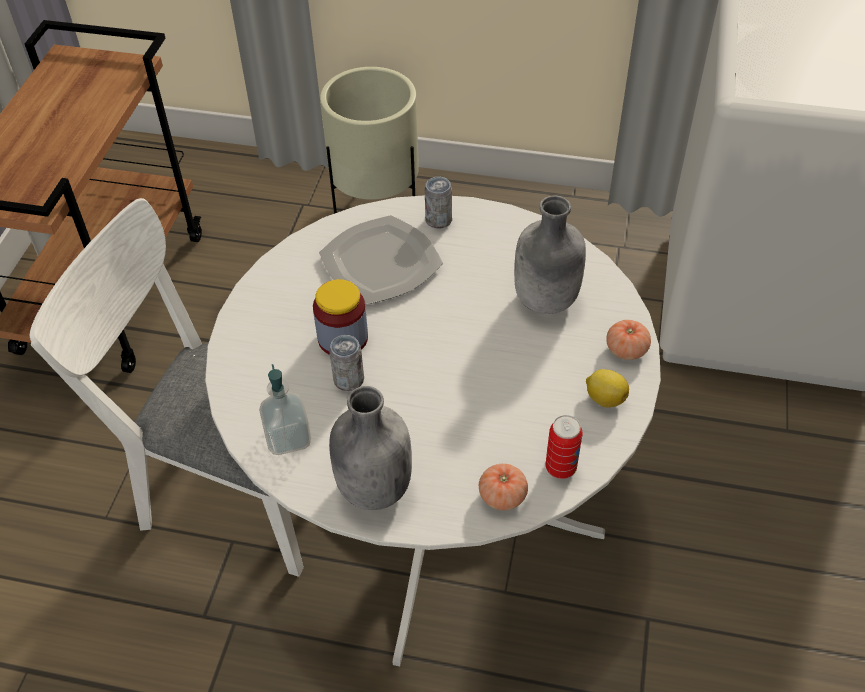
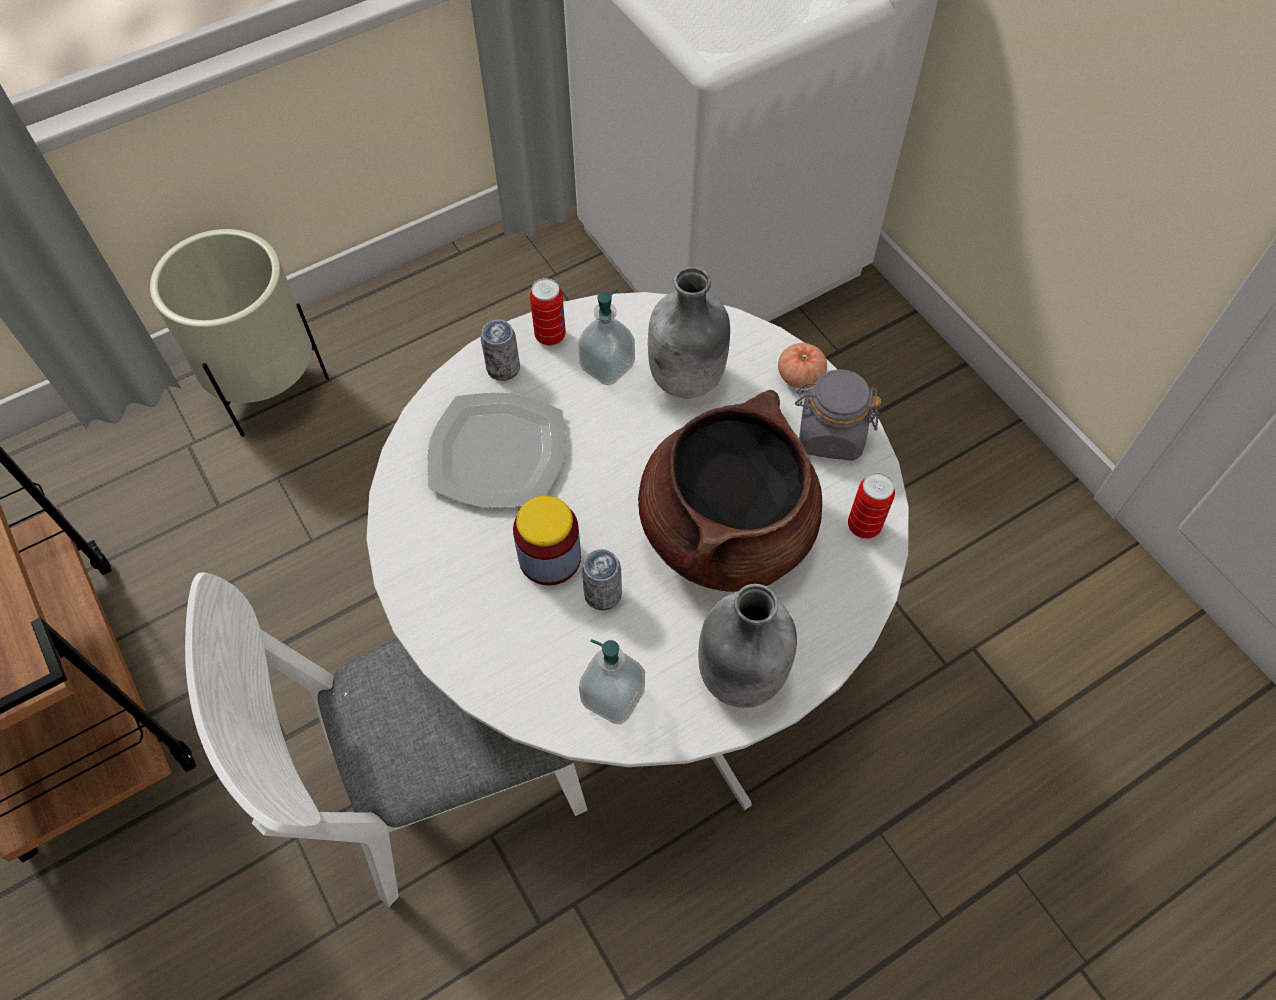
camera: 45 degrees left, 10 degrees up
(464, 402) = (725, 531): none -> brown cooking pot
(488, 220) = (550, 336): none -> can
(502, 260) = (607, 366): none -> soap dispenser
(502, 496) = (848, 590): tomato -> none
(604, 398) = (830, 434): lemon -> grey jar

